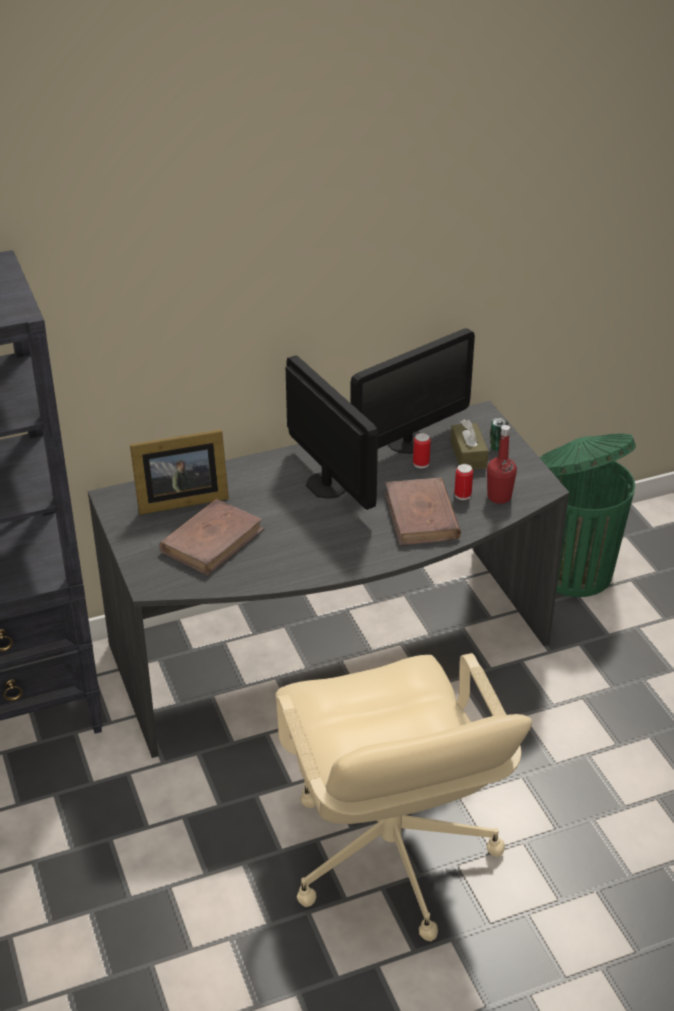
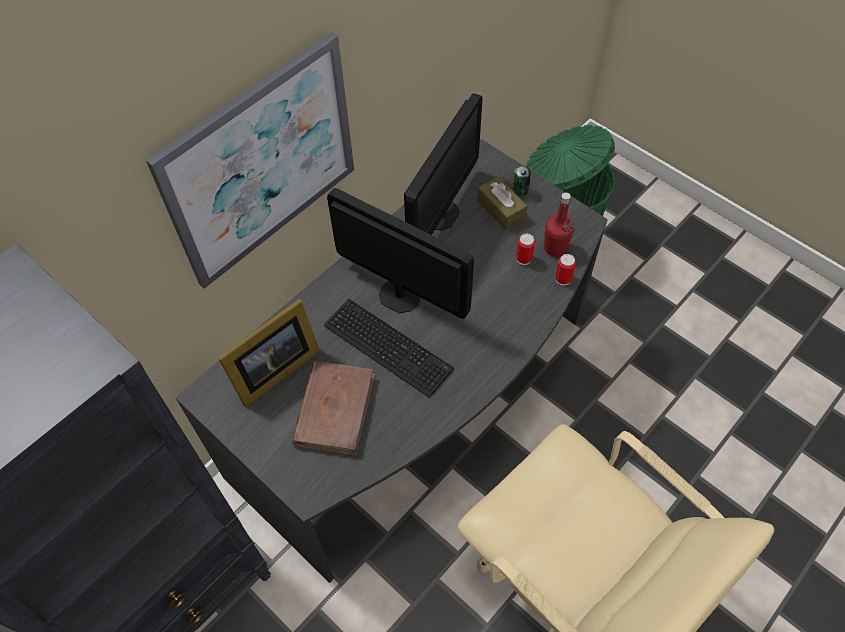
camera: 25 degrees left, 20 degrees up
(230, 296) = (262, 163): none -> picture
(291, 514) = (388, 344): none -> keyboard
(421, 463) = (466, 236): can -> can (563, 279)
(421, 516) = (504, 298): brown book -> none

